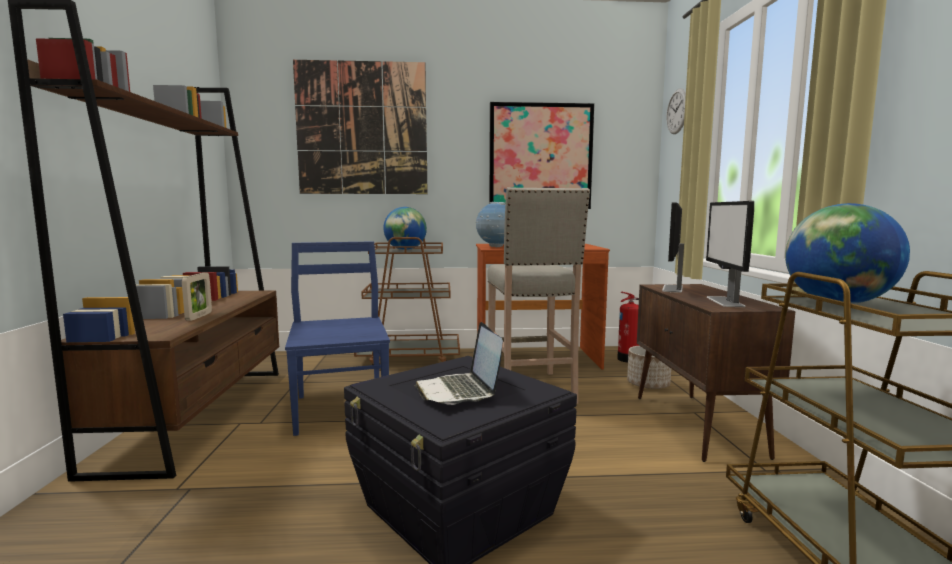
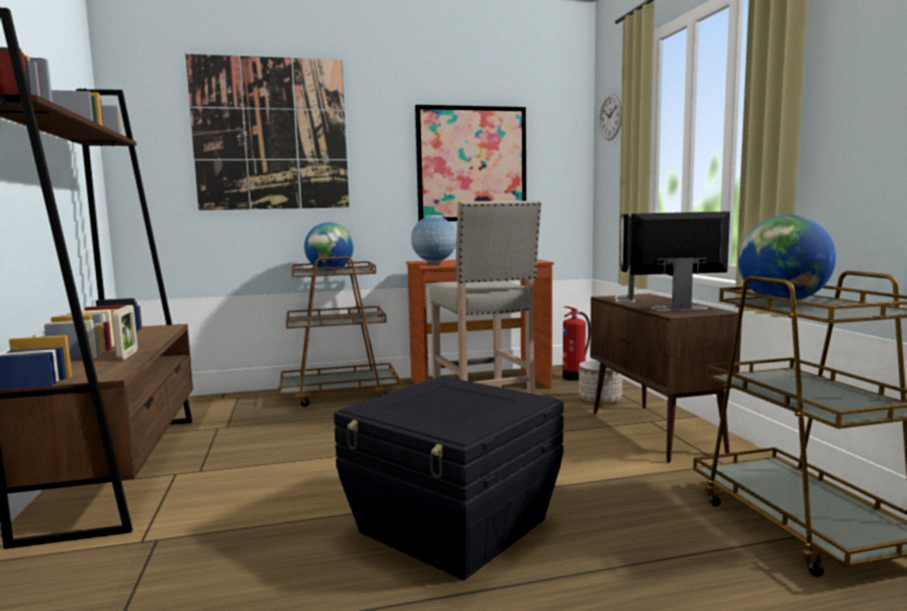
camera: 10 degrees left, 0 degrees up
(341, 408) = (286, 449): blue chair -> none
(459, 391) = (454, 406): laptop -> none
(725, 301) = (678, 308): monitor -> monitor turned 90 degrees clockwise

